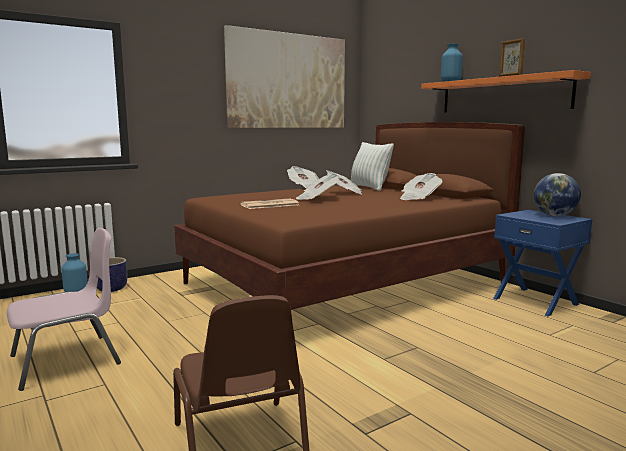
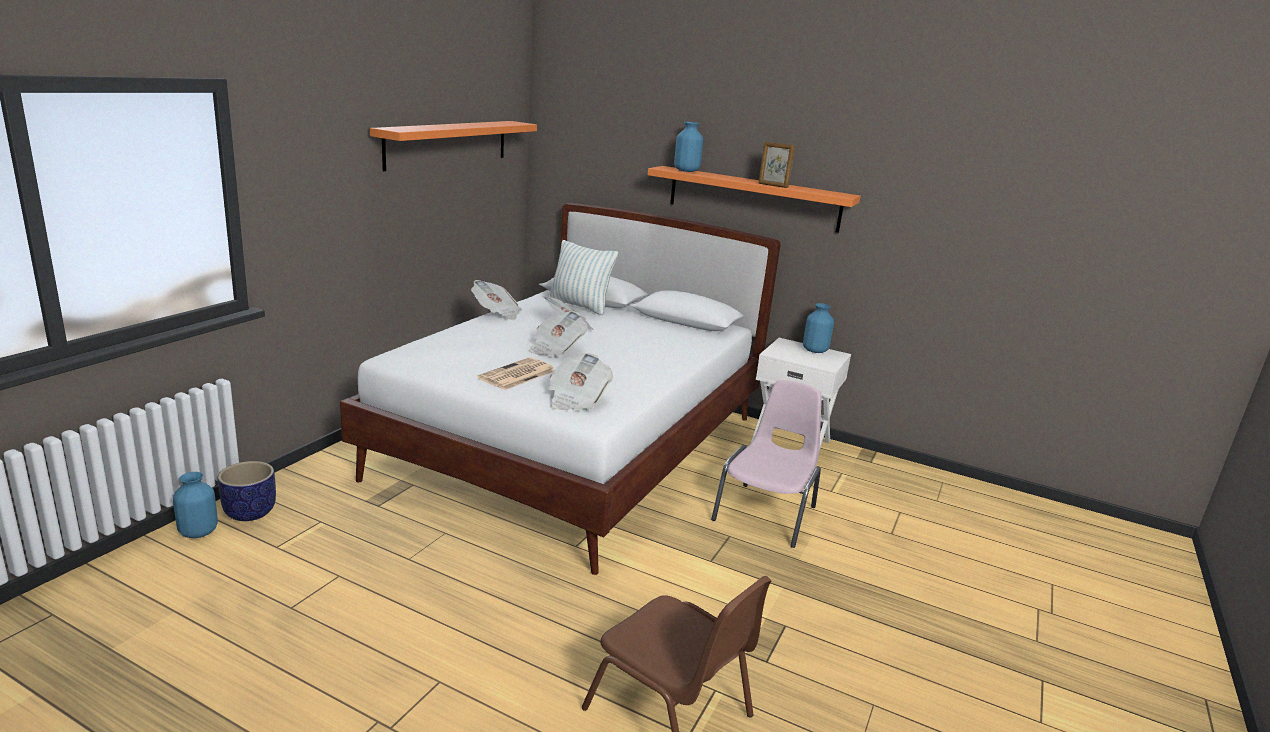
camera: 30 degrees left, 10 degrees up
(67, 360) = (343, 659): pink chair -> pink chair (767, 513)
(288, 81) = (448, 144): picture -> orange shelf
(344, 284) = (575, 446): brown bed -> white bed
(419, 198) = (669, 334): newspaper -> newspaper (576, 399)
(536, 301) = (791, 442): blue nightstand -> white nightstand
(554, 215) = (814, 350): globe -> blue vase

